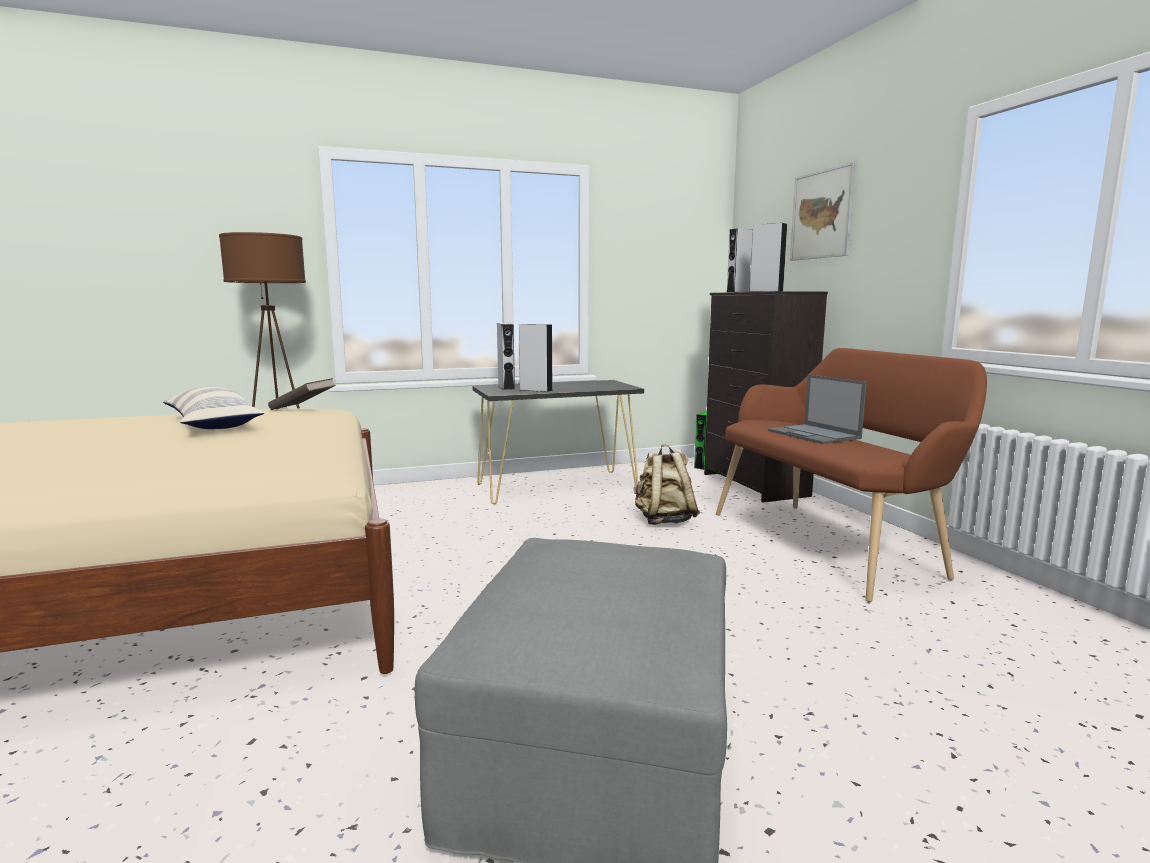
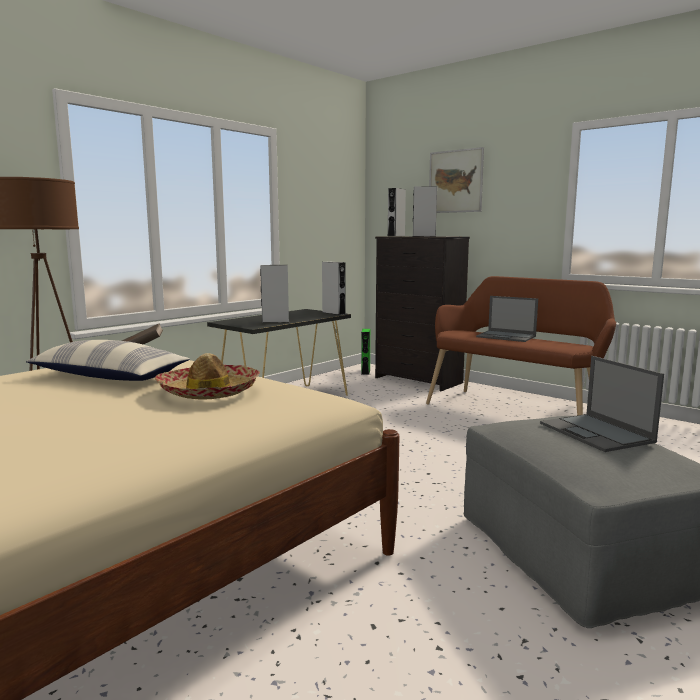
camera: 30 degrees left, 0 degrees up
(226, 447) = (209, 392): none -> hat
(506, 387) = (243, 321): grey speaker -> grey speaker (333, 313)
(628, 578) = (597, 433): none -> laptop
(664, 520) = (399, 414): beige backpack -> none

